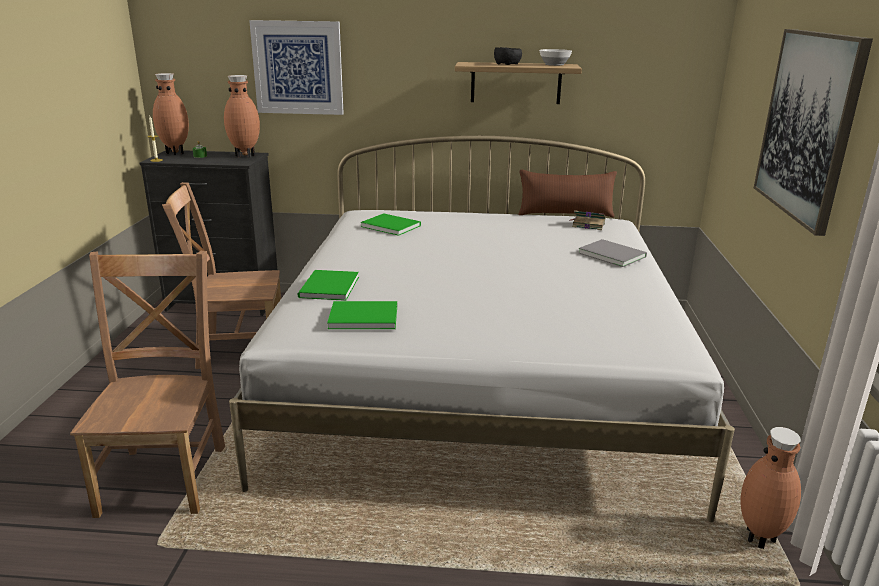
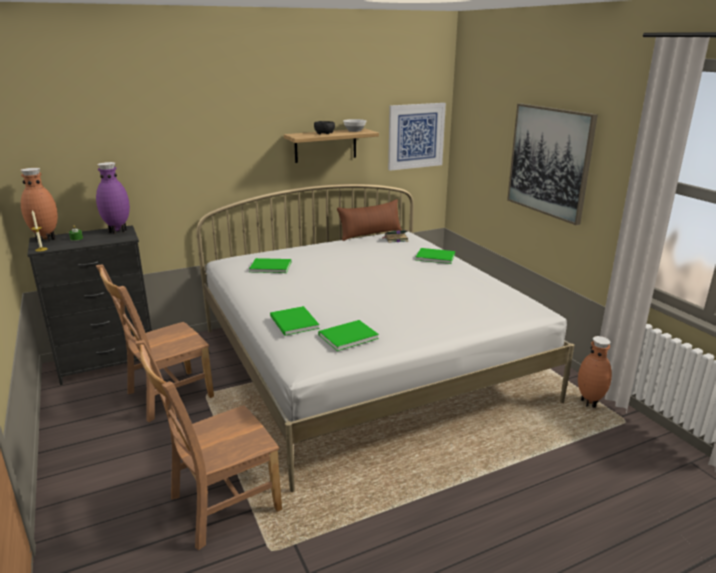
camera: 30 degrees left, 0 degrees up
(165, 476) = (220, 505): brown chair -> brown chair turned 90 degrees counterclockwise
(245, 155) = (117, 231): brown vase -> purple vase
(298, 68) = (154, 150): picture -> picture (416, 136)
(611, 254) = (434, 256): grey book -> green book

